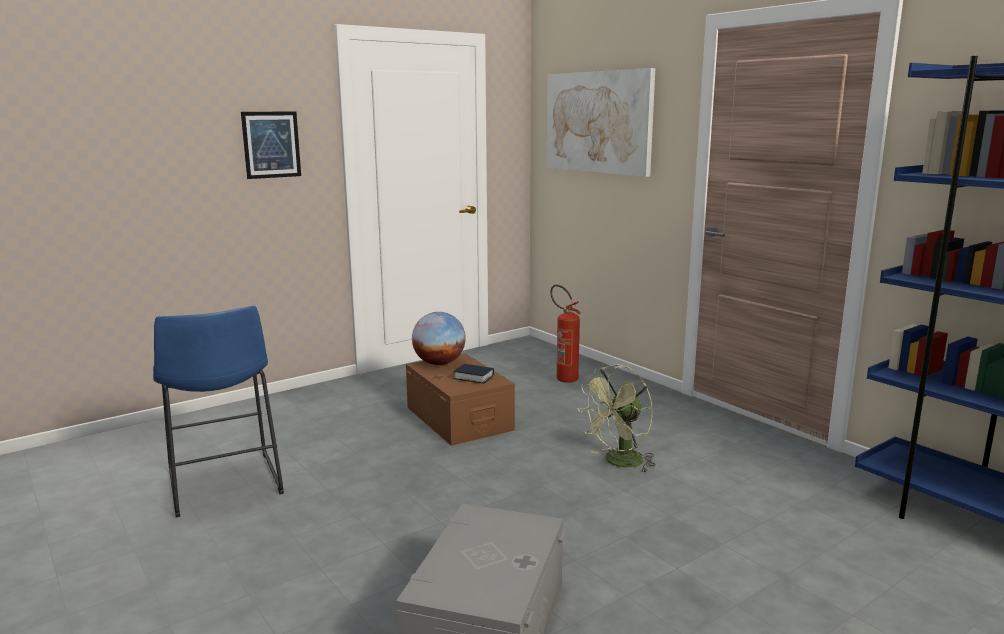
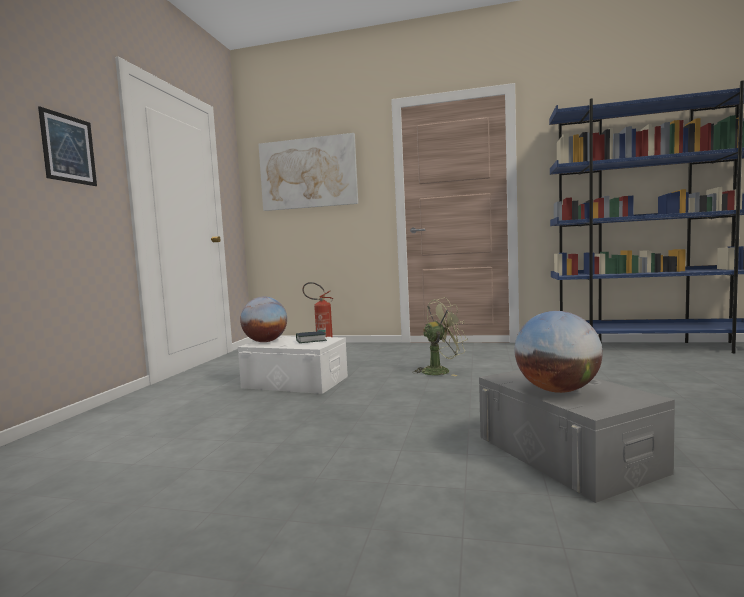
camera: 40 degrees left, 10 degrees down
(224, 486) = (162, 479): blue stool -> none
(459, 418) = (295, 382): brown storage box -> white storage box
(466, 555) = (557, 390): none -> globe
(619, 463) = (441, 371): green fan -> green fan turned 120 degrees counterclockwise

